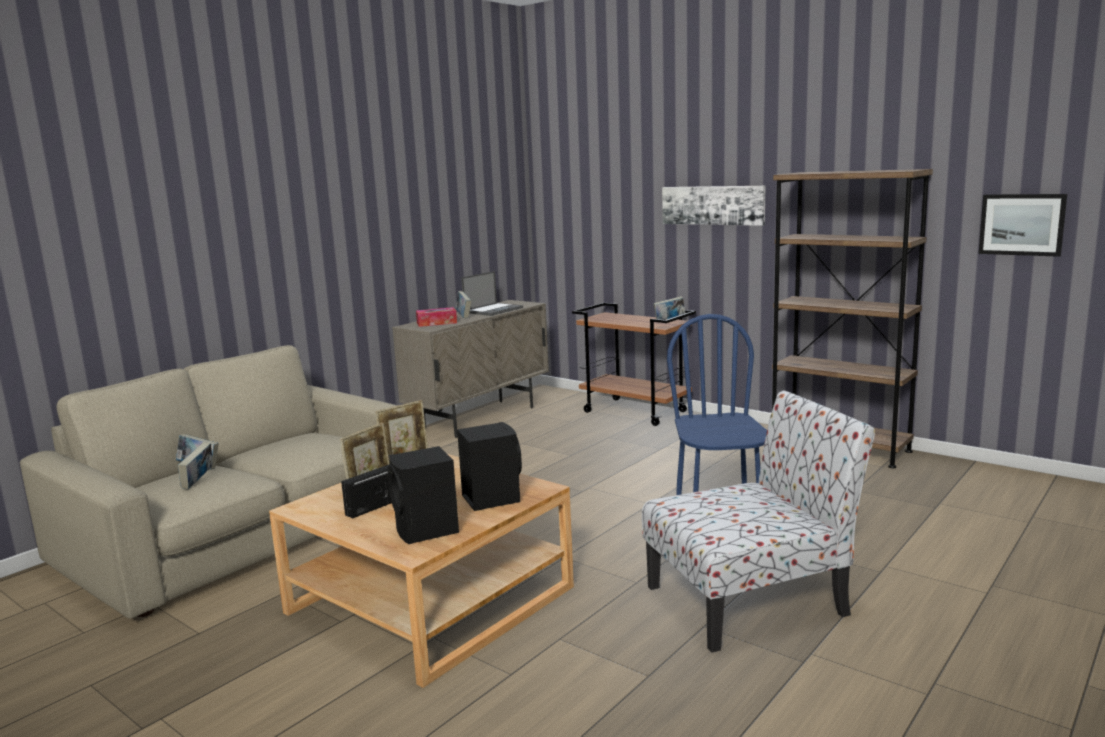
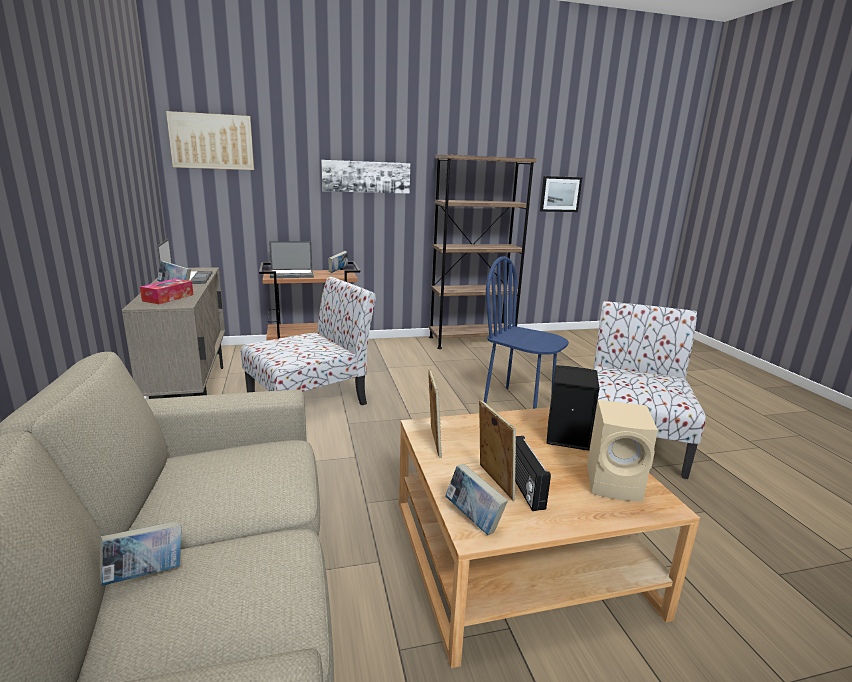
camera: 55 degrees left, 5 degrees up
(198, 482) = (233, 589): book -> book (473, 519)
(426, 531) = (615, 483): black speaker -> beige speaker
(538, 451) = (310, 401): none -> chair
(569, 174) = (212, 141): none -> picture
(616, 318) = (292, 274): none -> laptop

